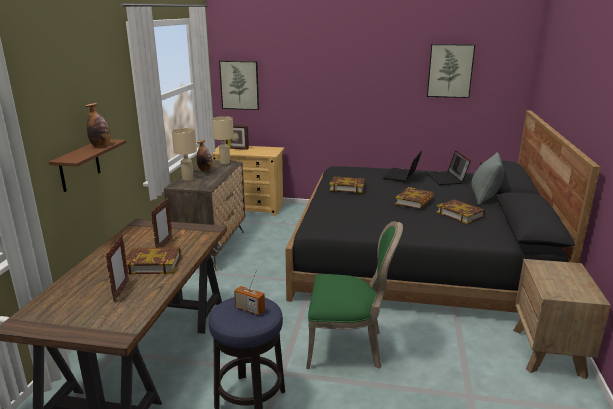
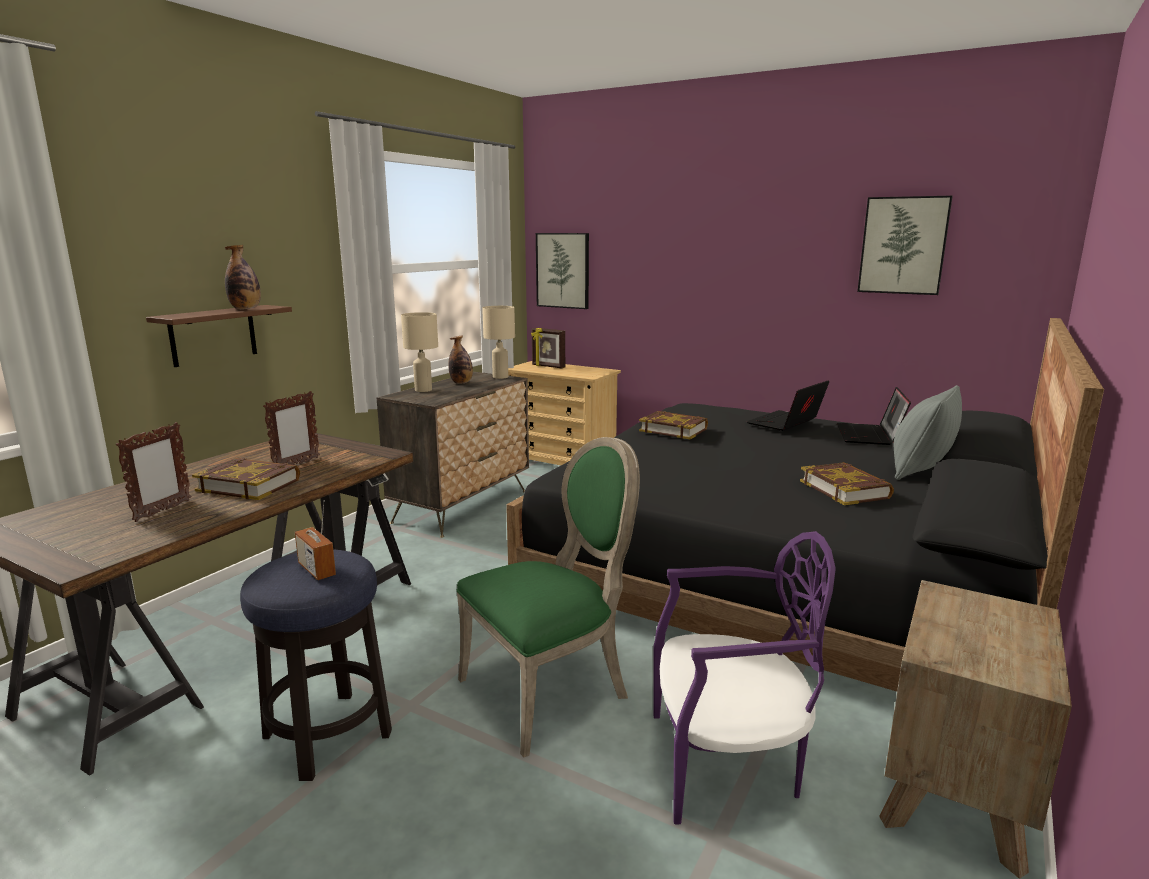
camera: 20 degrees right, 5 degrees down
(348, 347) = (551, 689): green chair -> green chair turned 60 degrees counterclockwise
(414, 201) = (773, 460): book -> none
(453, 362) = (727, 764): none -> purple chair

